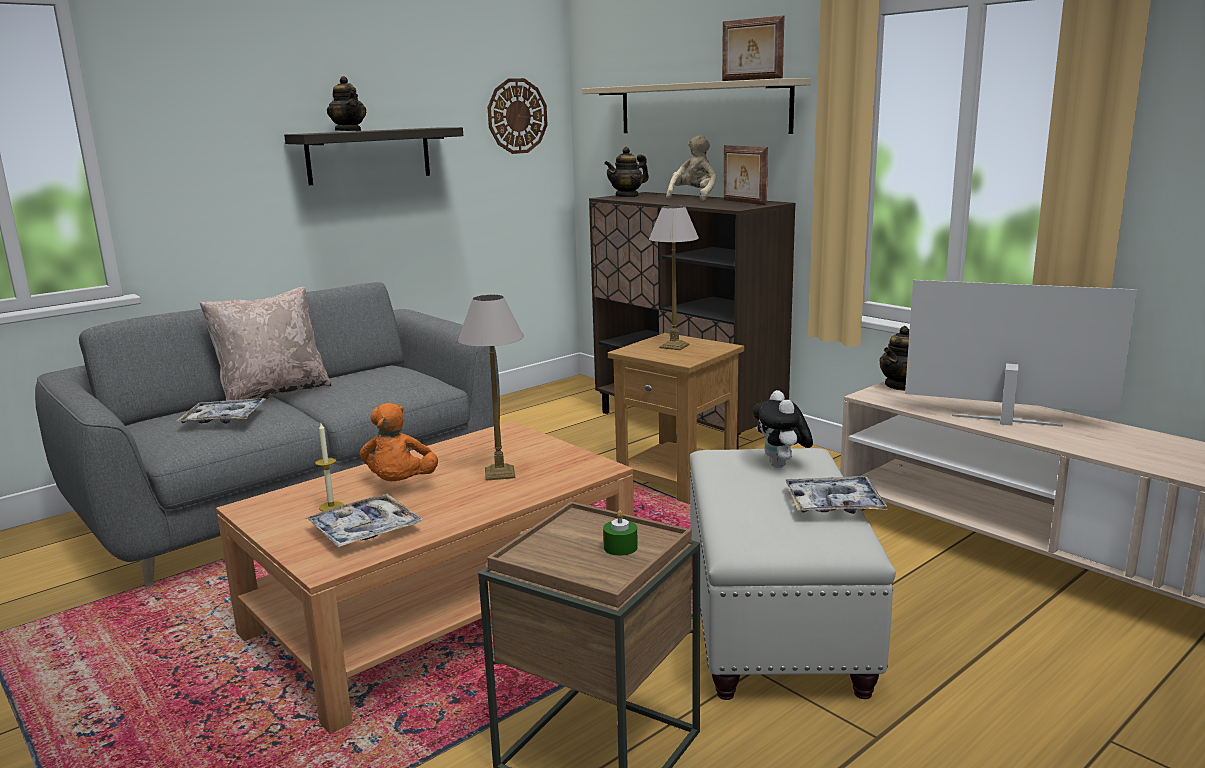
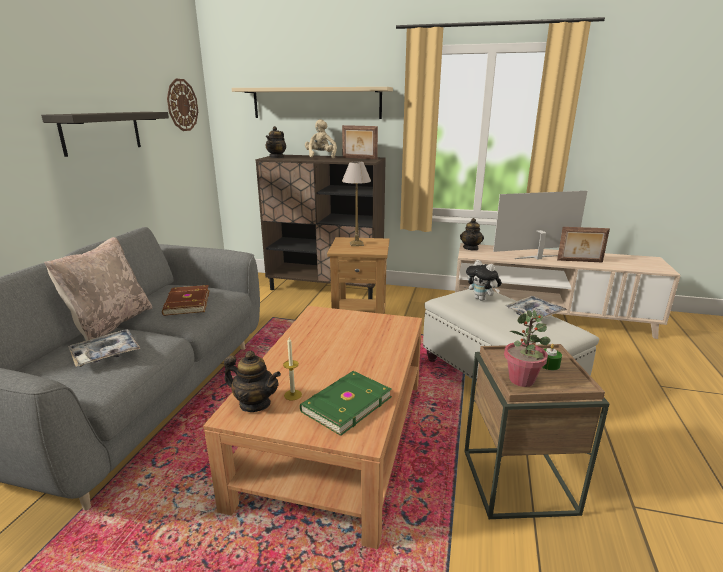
camera: 35 degrees left, 5 degrees up
(349, 131) = (95, 113): teapot -> teapot (255, 403)
(365, 531) = (345, 404): tray -> green book
(369, 386) = (186, 303): none -> brown book
(400, 485) = (313, 365): orange plush toy -> none
(500, 473) = (360, 340): table lamp -> none
(544, 551) = (522, 380): none -> potted plant
(750, 79) = (362, 86): picture frame -> picture frame (580, 261)

